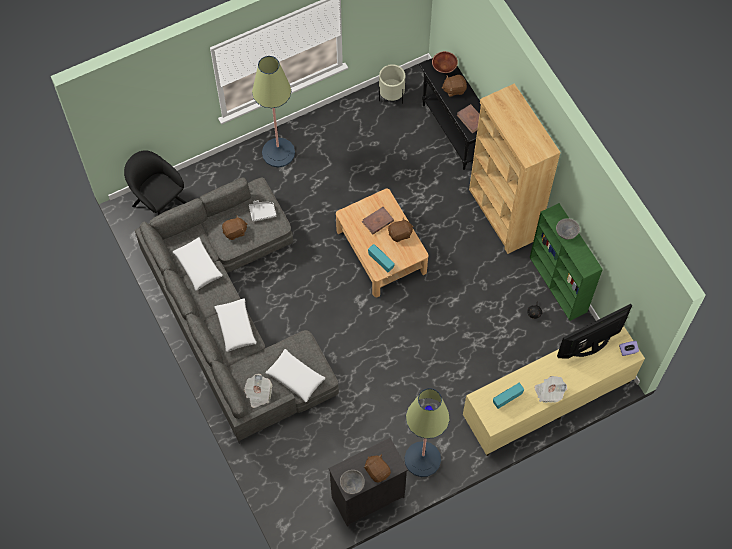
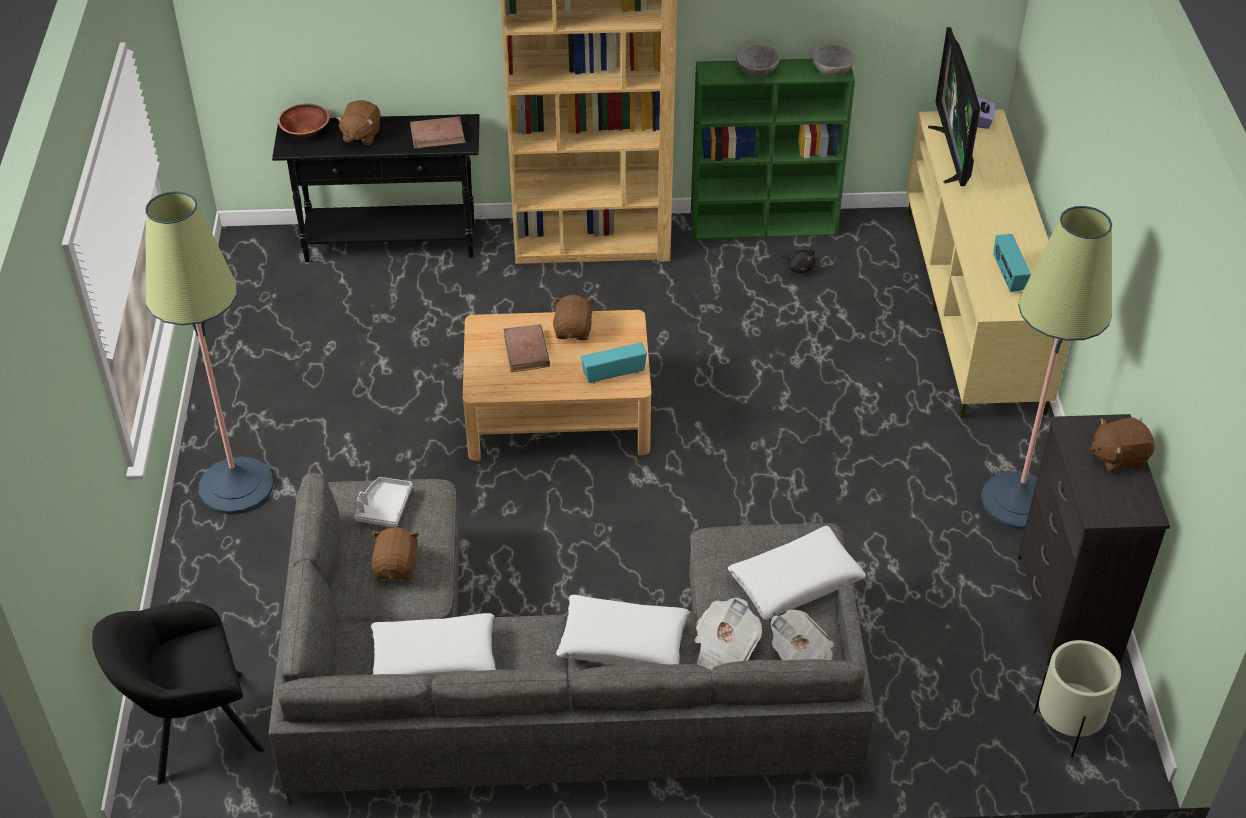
camera: 65 degrees left, 20 degrees down
(352, 484) = (1134, 503): grey bowl -> grey bowl (831, 70)
(391, 96) = (254, 293): beige planter -> beige planter (1067, 727)
(549, 392) = (1018, 224): newspaper -> newspaper (724, 648)

